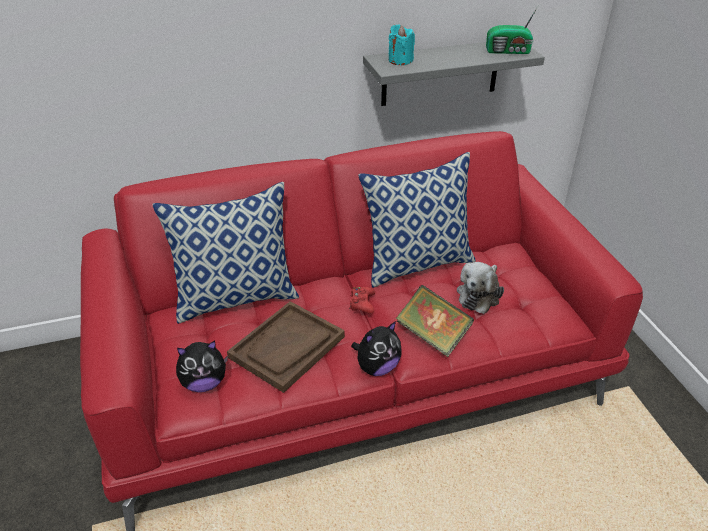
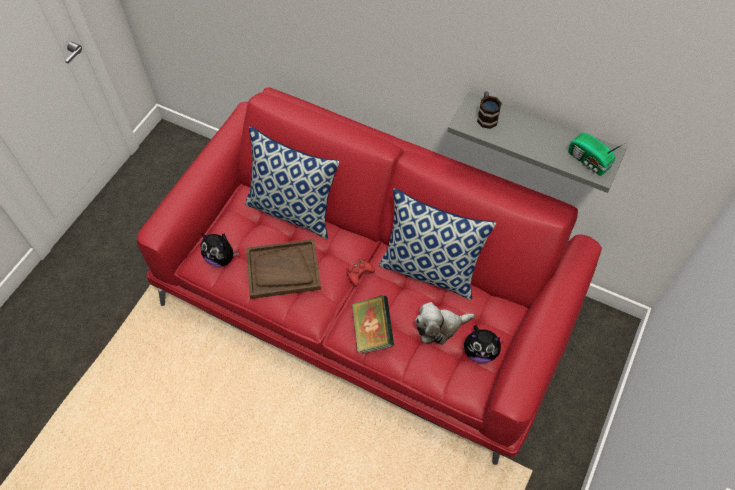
camera: 45 degrees right, 20 degrees up
(377, 367) = (317, 325): plush toy -> plush toy (480, 351)
(400, 60) = (486, 116): turquoise candle -> mug

